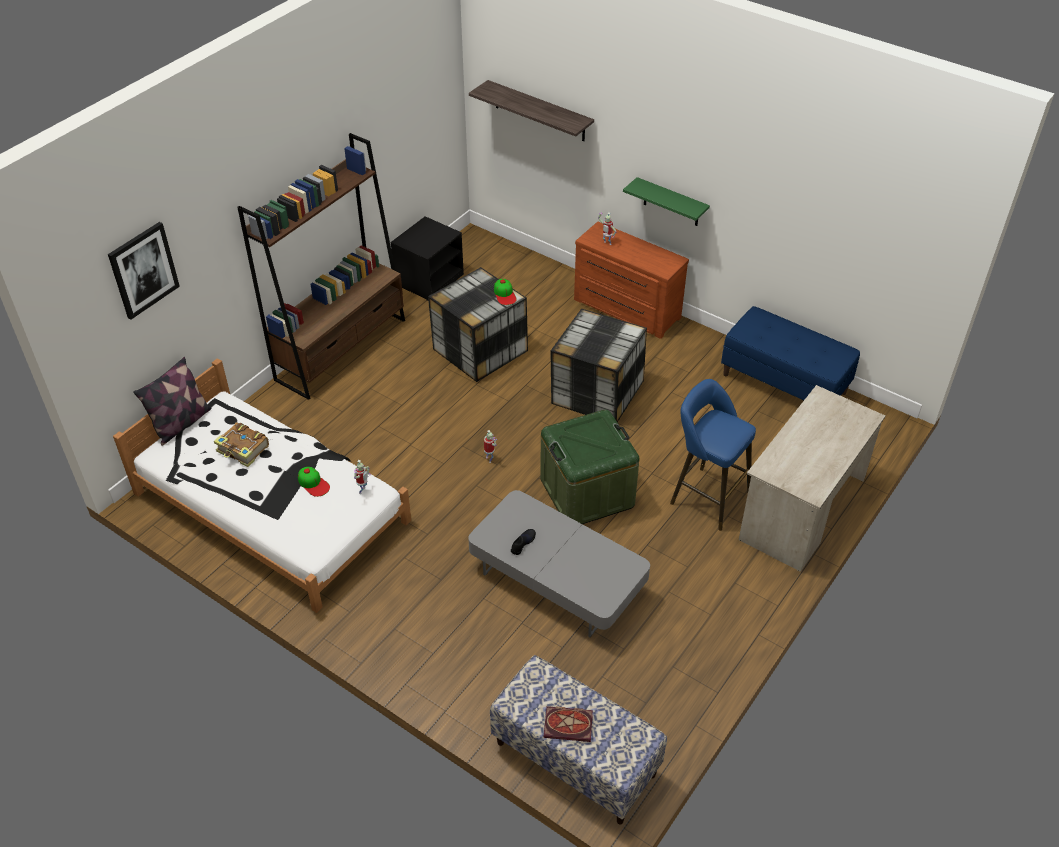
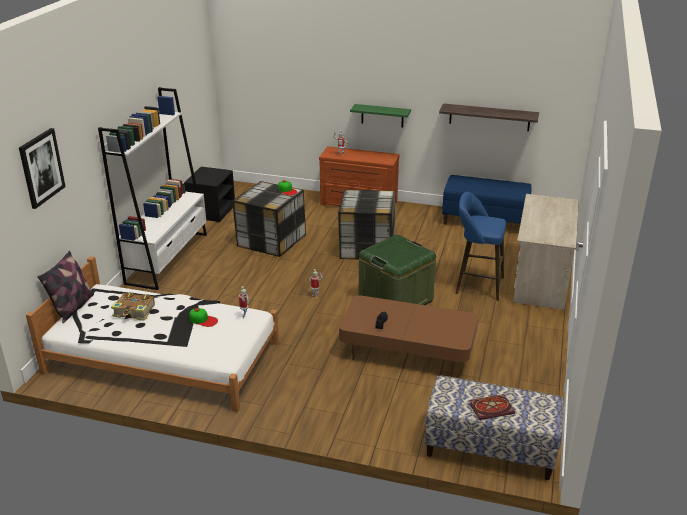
camera: 20 degrees left, 15 degrees down
(341, 349) = (168, 258): brown bookcase -> white bookcase
(539, 111) = (276, 75): shelf -> shelf (489, 117)
(557, 580) = (407, 351): grey coffee table -> brown coffee table

